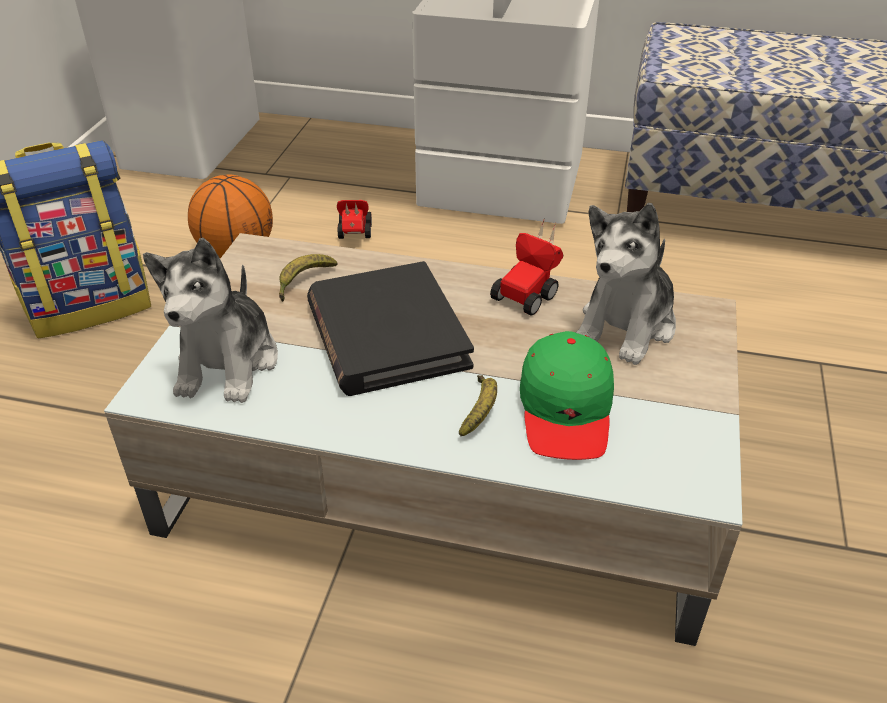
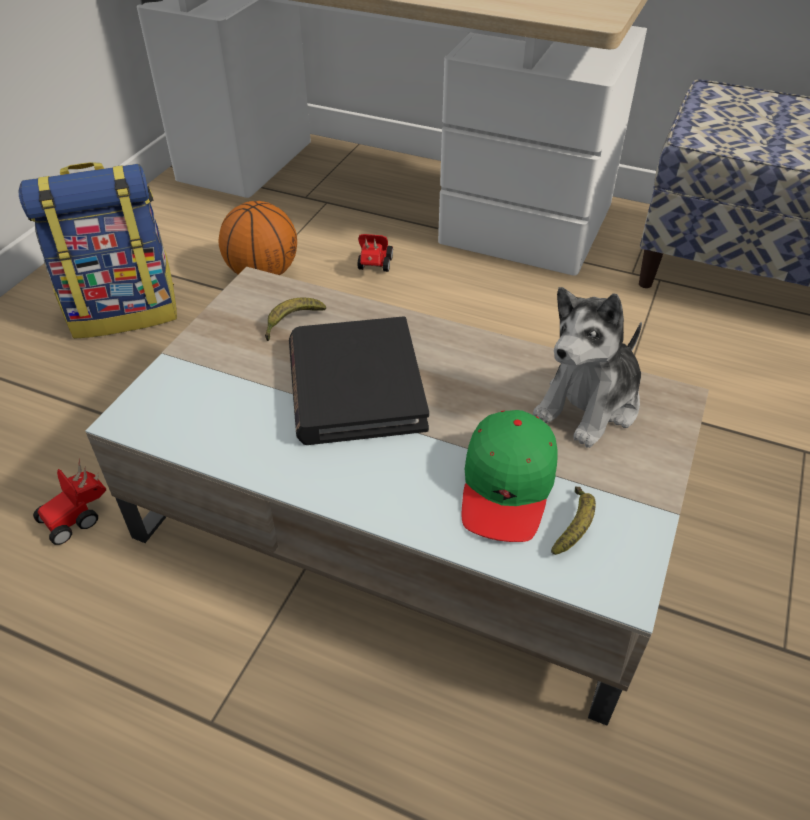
camera: 10 degrees right, 5 degrees up
(228, 363) = (204, 398): plush toy -> none
(480, 410) = (424, 476): banana -> banana (574, 526)
(530, 292) = (503, 358): toy car -> toy car (78, 516)

